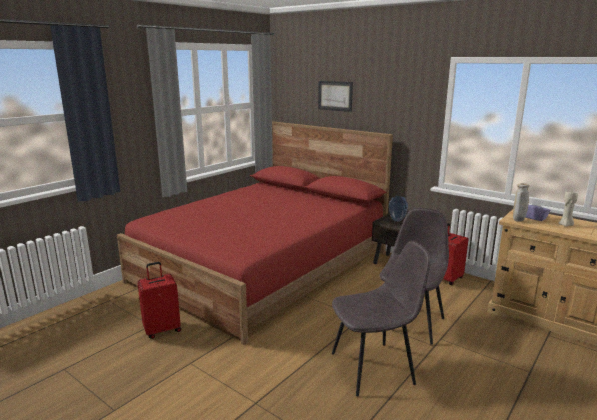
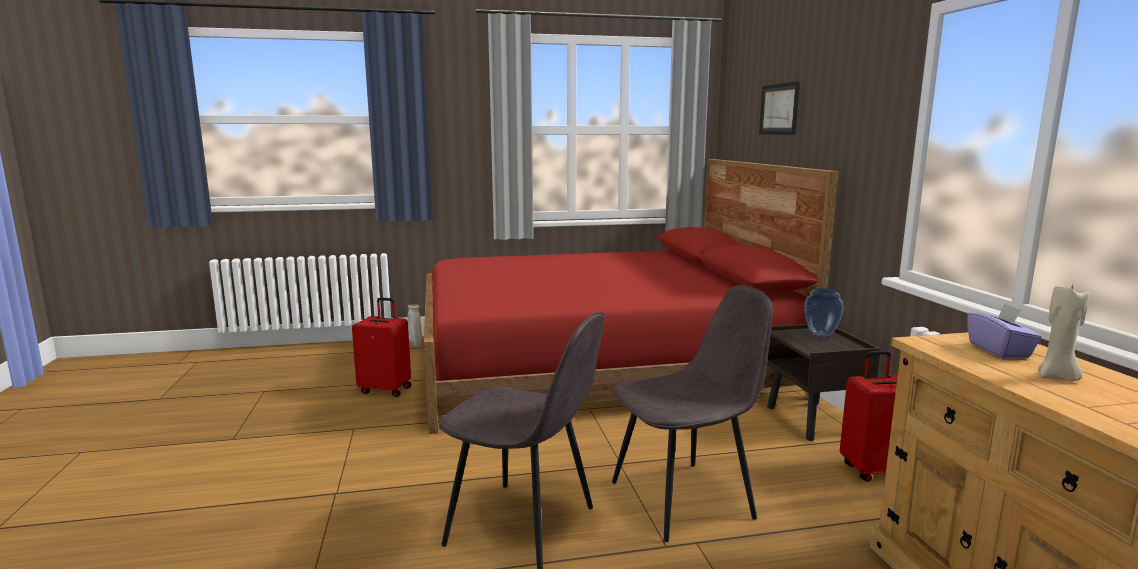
camera: 40 degrees right, 5 degrees down
(518, 221) = (939, 346): beige vase -> beige vase (415, 345)

